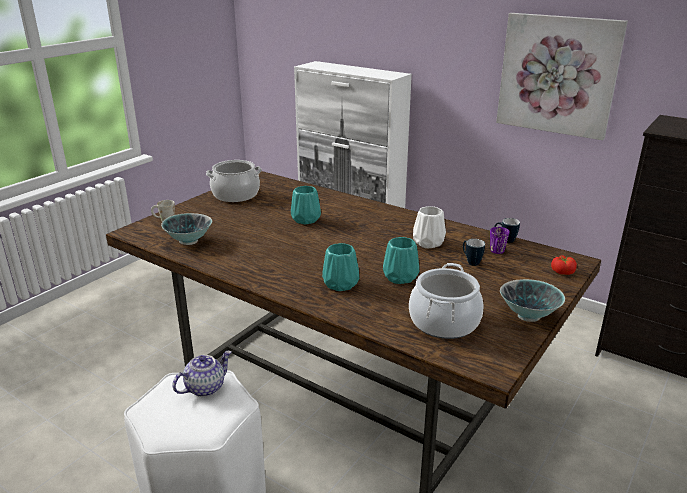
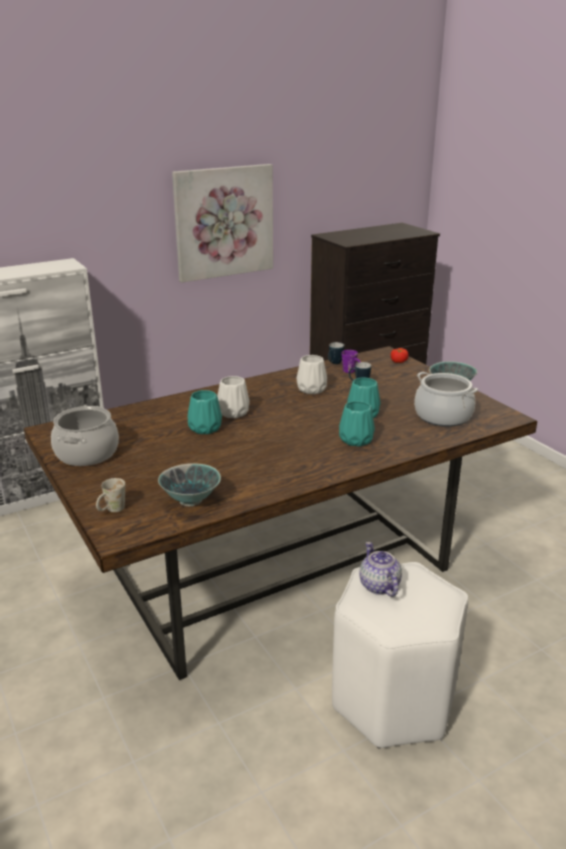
camera: 65 degrees left, 0 degrees up
(344, 222) = (232, 412): none -> white vase

